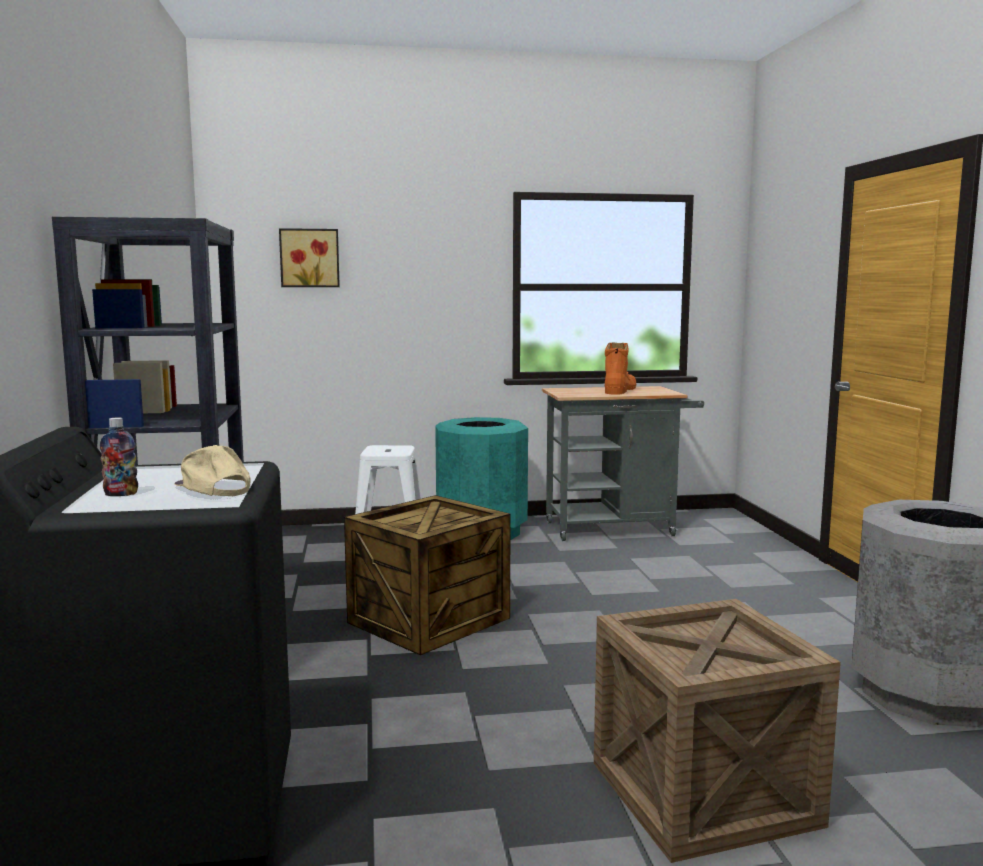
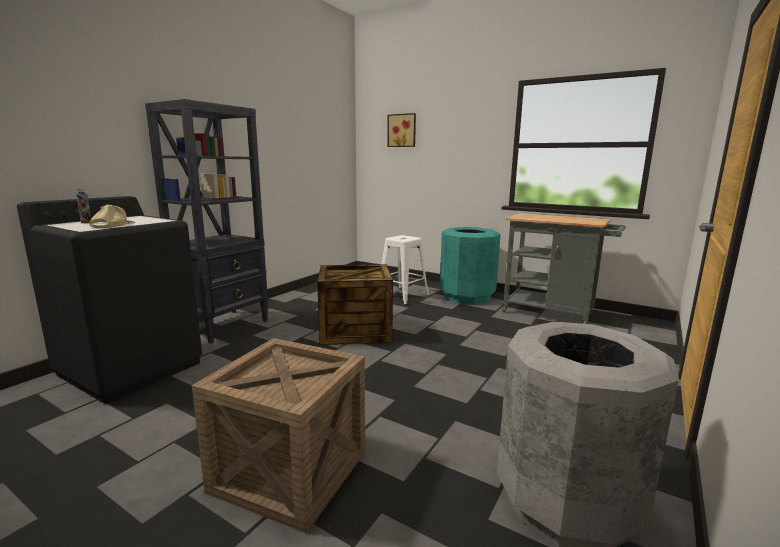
camera: 40 degrees right, 5 degrees up
(619, 390) = (564, 218): orange boot -> none

